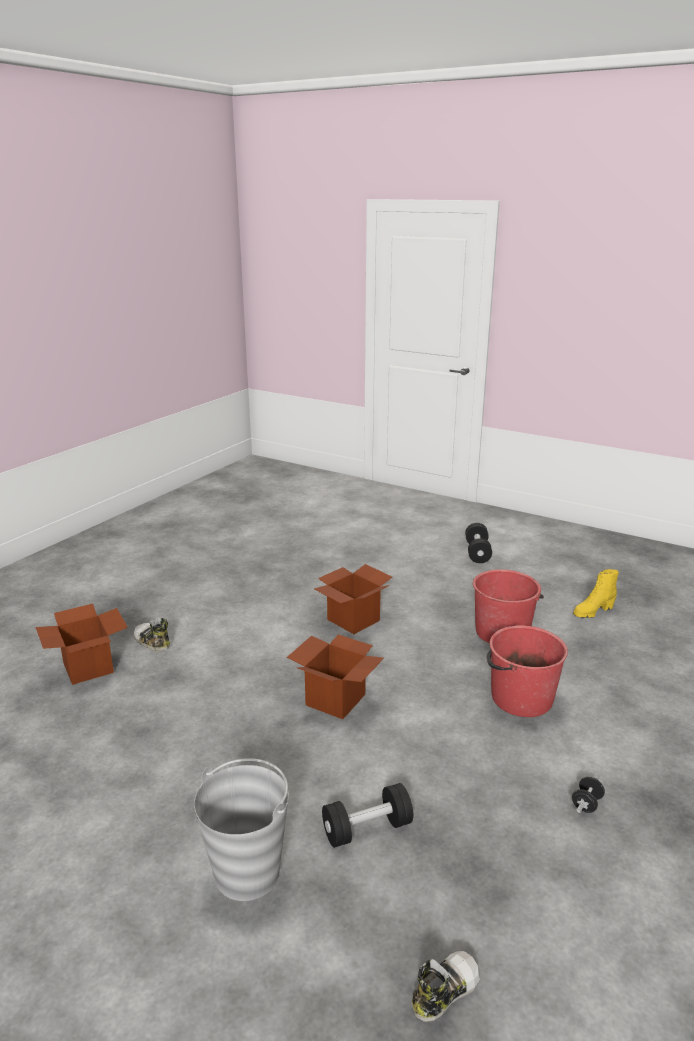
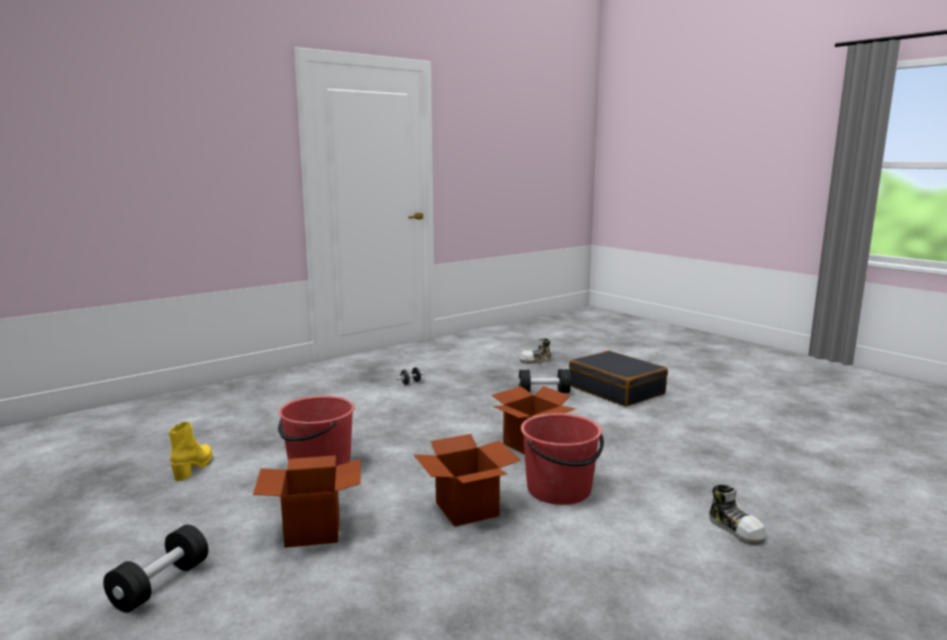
camera: 160 degrees left, 10 degrees down
(88, 667) = (804, 513): cardboard box -> cardboard box (313, 530)
(248, 872) = (616, 390): grey bucket -> black suitcase
(520, 698) = (379, 423): red bucket -> red bucket (560, 490)
(592, 612) = (194, 467): yellow boot -> yellow boot turned 75 degrees counterclockwise

